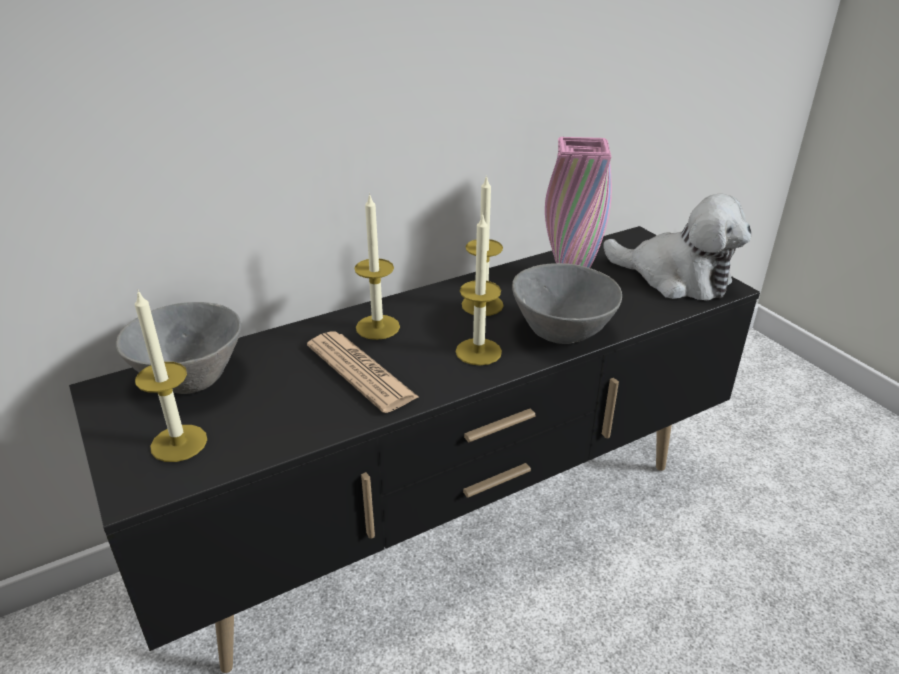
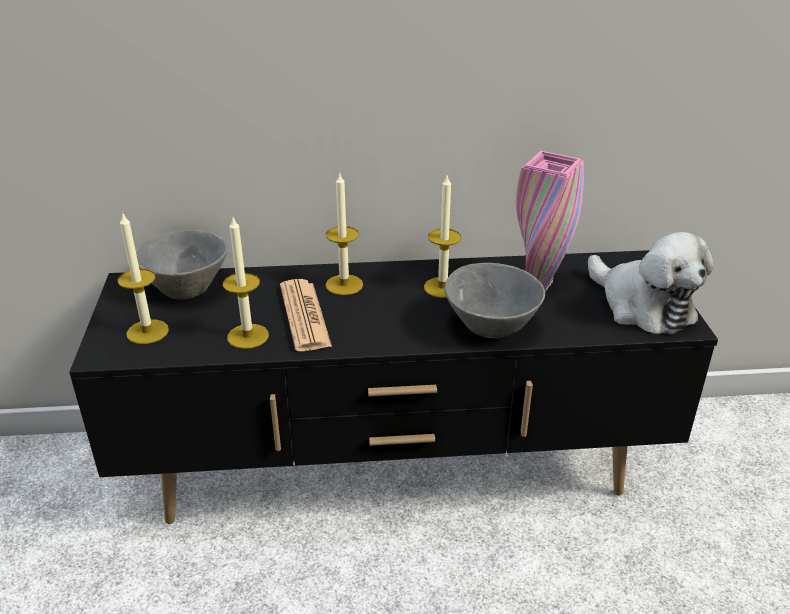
camera: 25 degrees right, 0 degrees up
(478, 351) = (407, 324): candle -> candle (248, 336)

